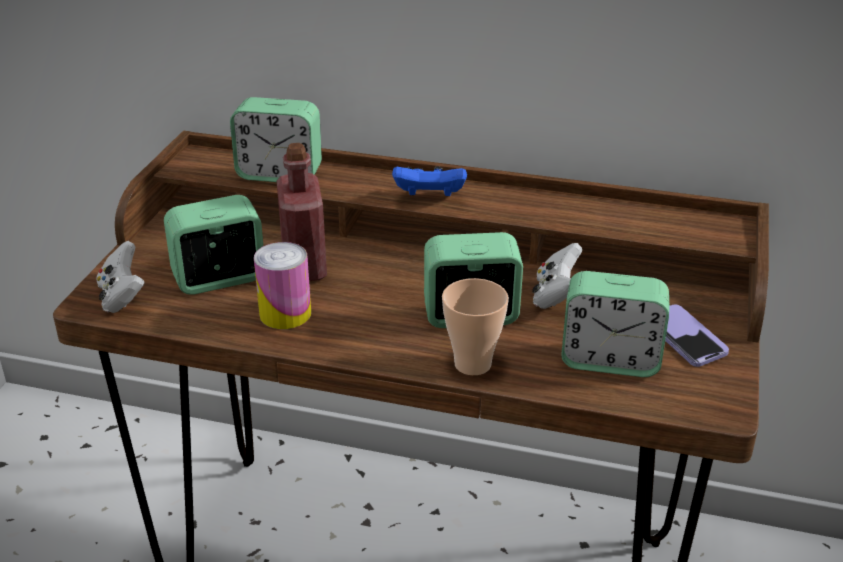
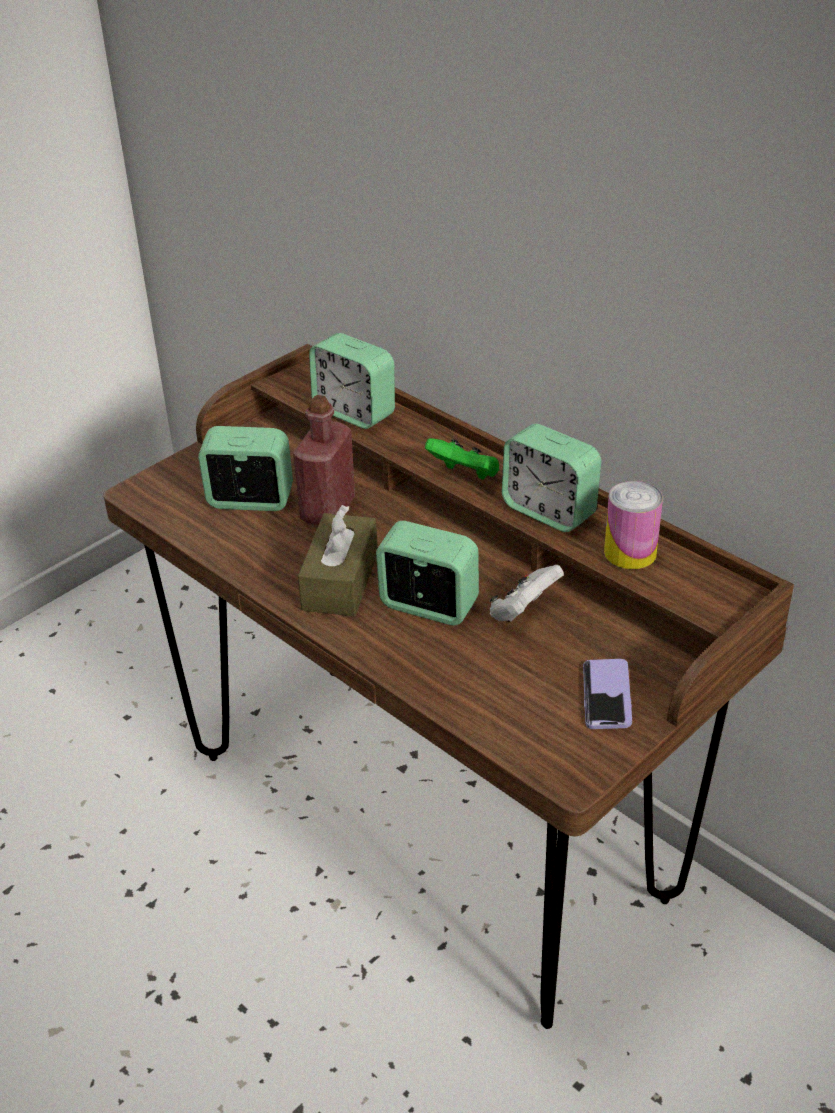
camera: 30 degrees right, 5 degrees up
(122, 297) = (163, 493): white game controller -> none
(285, 314) = (275, 551): can -> can (630, 552)
(371, 320) = (340, 581): none -> brown tissue box
(429, 197) = (465, 475): blue game controller -> green game controller
(472, 364) = (389, 652): cup -> none
(610, 360) = (514, 692): alarm clock -> alarm clock (549, 511)

